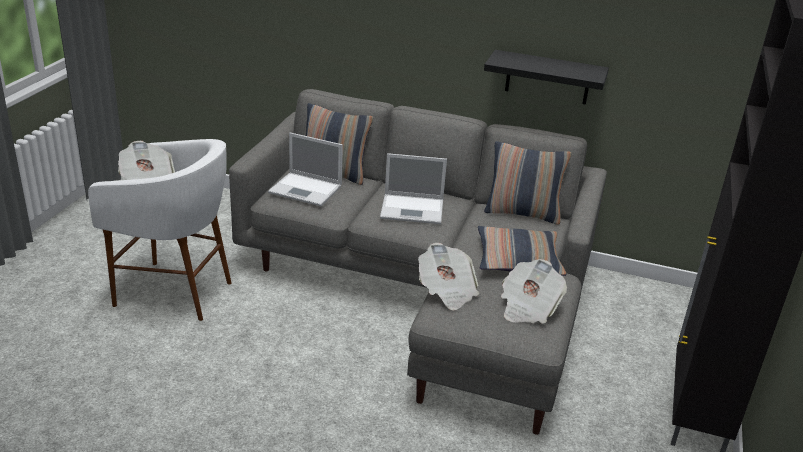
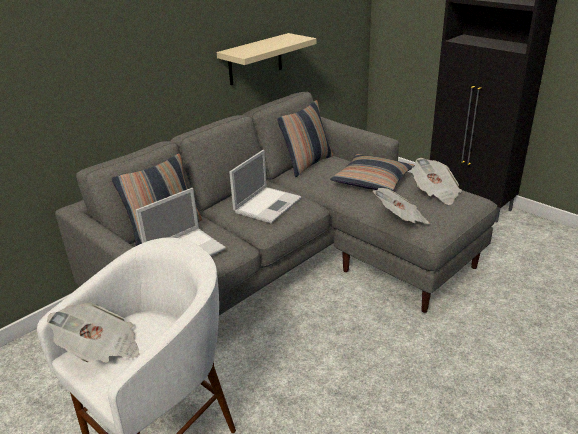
camera: 60 degrees left, 0 degrees up
(548, 77) = (255, 59): black shelf -> beige shelf

